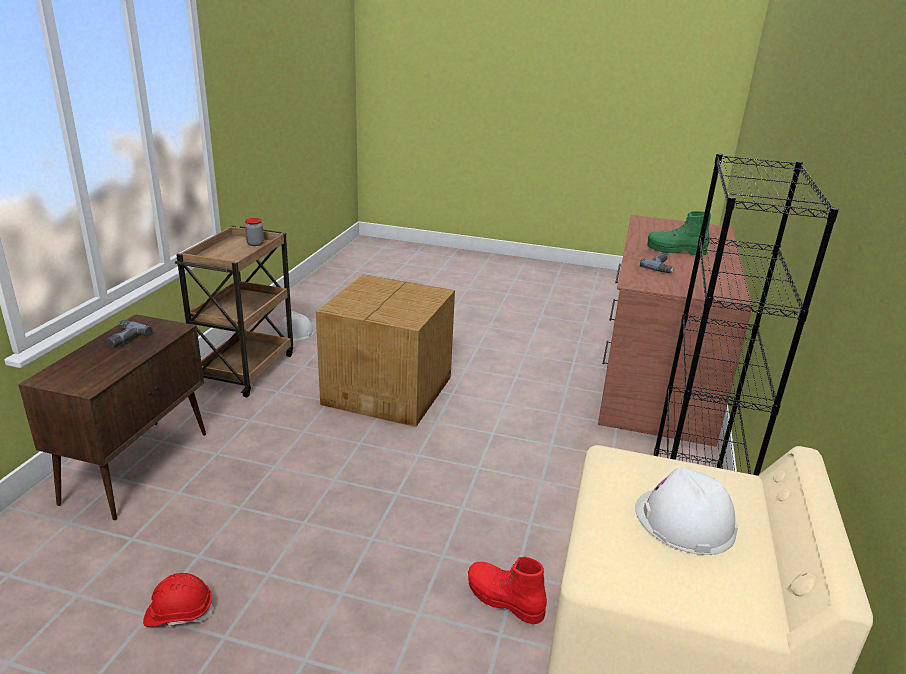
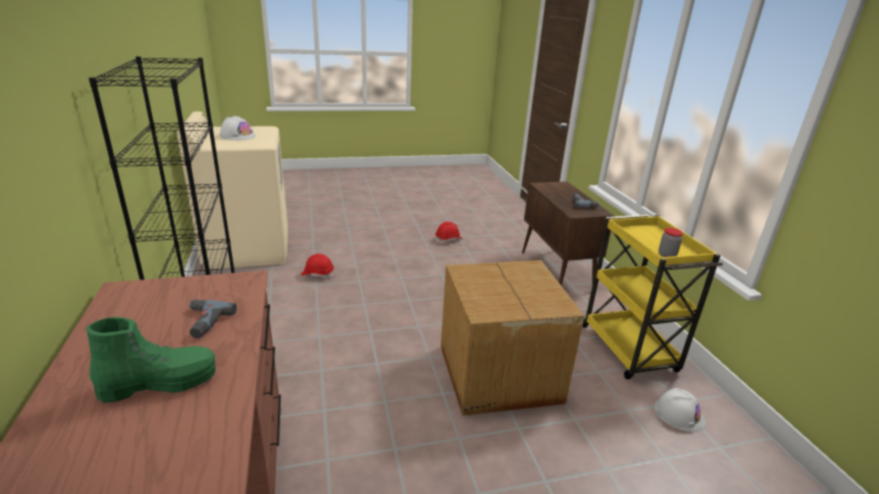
camera: 150 degrees right, 0 degrees up
(246, 368) = (629, 350): brown cart -> yellow cart
(504, 599) = (318, 274): red boot -> red hard hat

